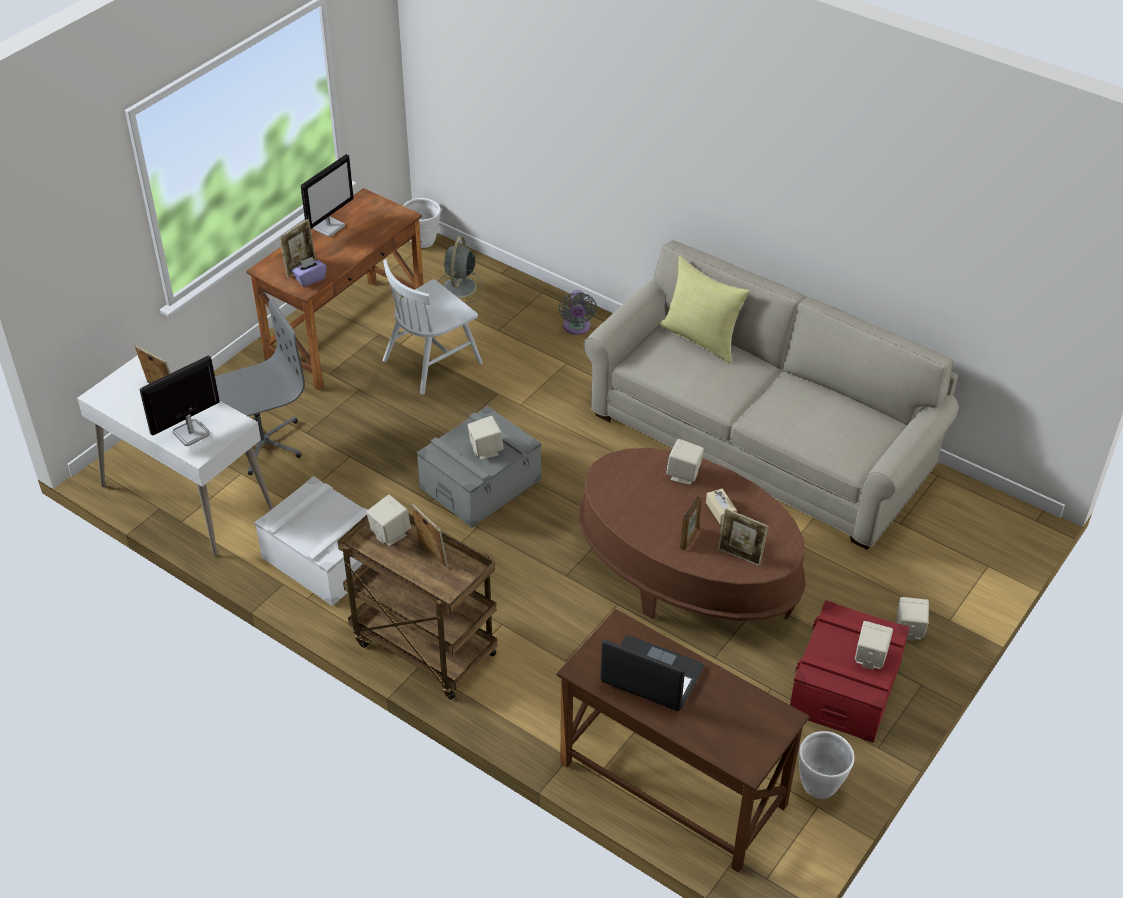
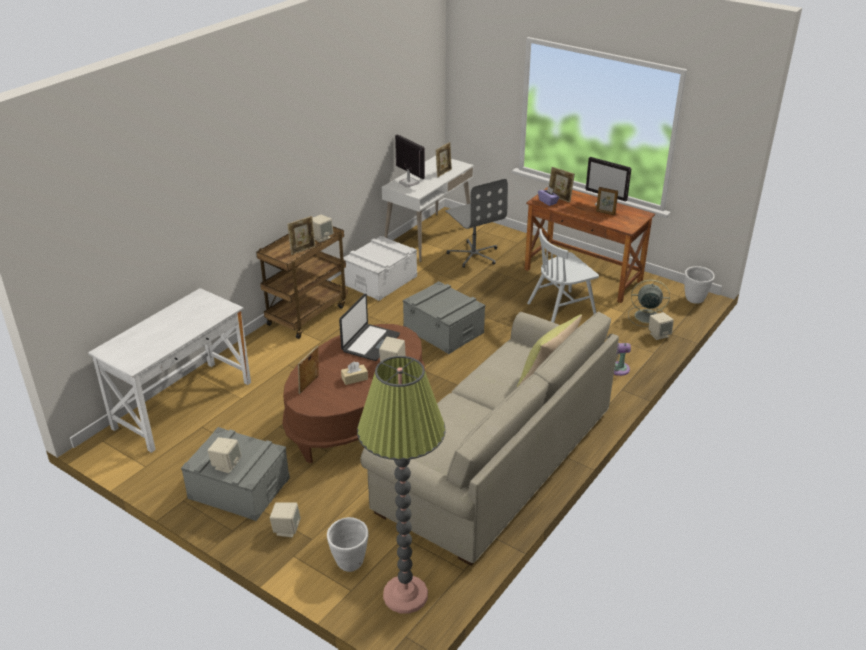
camera: 90 degrees right, 10 degrees down
(432, 361) = (561, 308): white chair -> white chair turned 75 degrees counterclockwise
(485, 450) = (440, 304): beige speaker -> beige speaker (659, 335)
(651, 676) = (185, 318): laptop -> laptop (370, 343)
(672, 784) = (183, 405): brown desk -> white desk
(689, 538) = (329, 364): picture frame -> picture frame (605, 213)
(820, 786) = (160, 469): white planter -> white planter (349, 563)
(845, 688) = (239, 488): red storage box -> grey storage box
(983, 521) = (405, 595): none -> floor lamp

